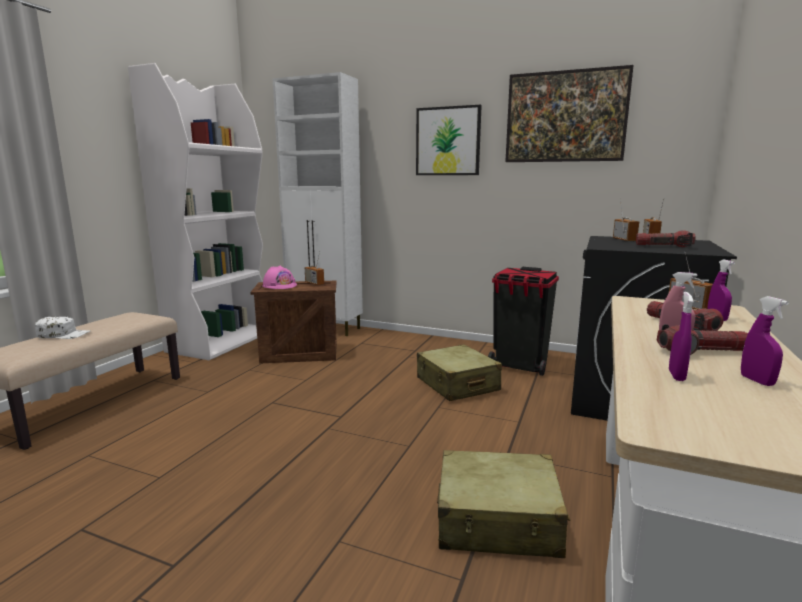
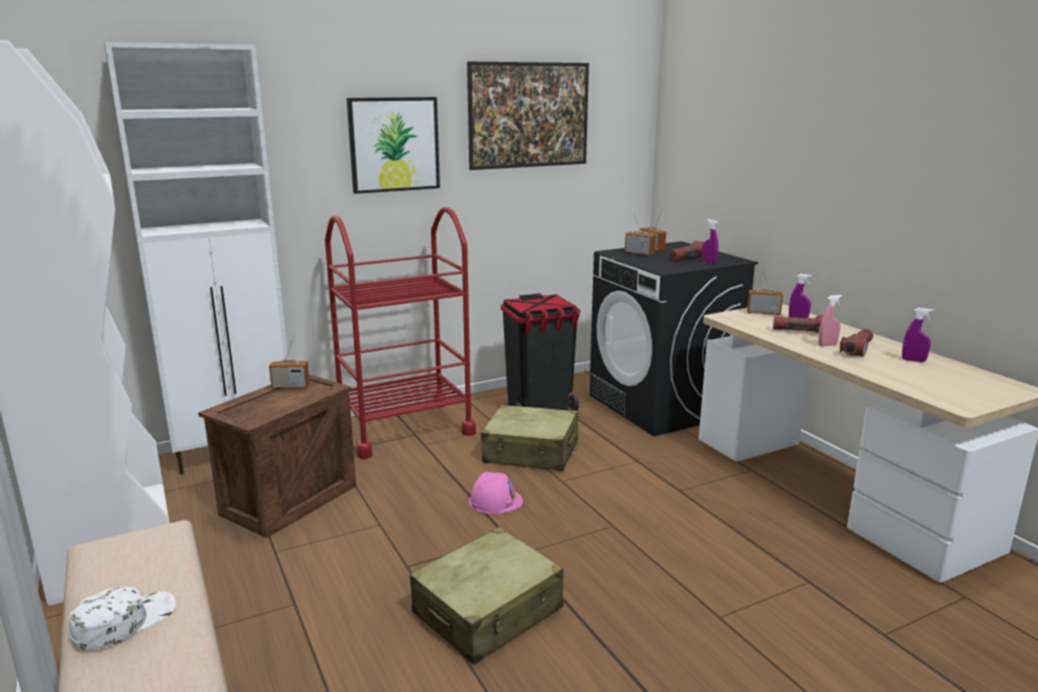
camera: 50 degrees left, 5 degrees up
(279, 285) = (253, 406): pink hard hat -> pink hard hat (495, 501)
(416, 346) = (404, 428): none -> red cart
(498, 520) = (759, 537): beige suitcase -> beige suitcase (488, 611)
(676, 376) = (891, 371): purple spray bottle -> purple spray bottle (709, 262)

